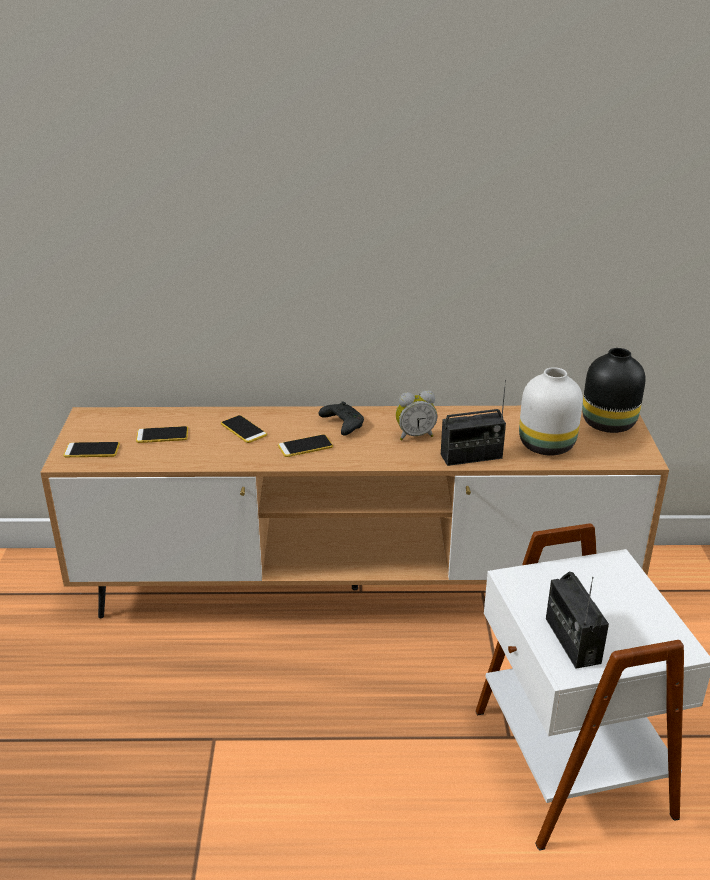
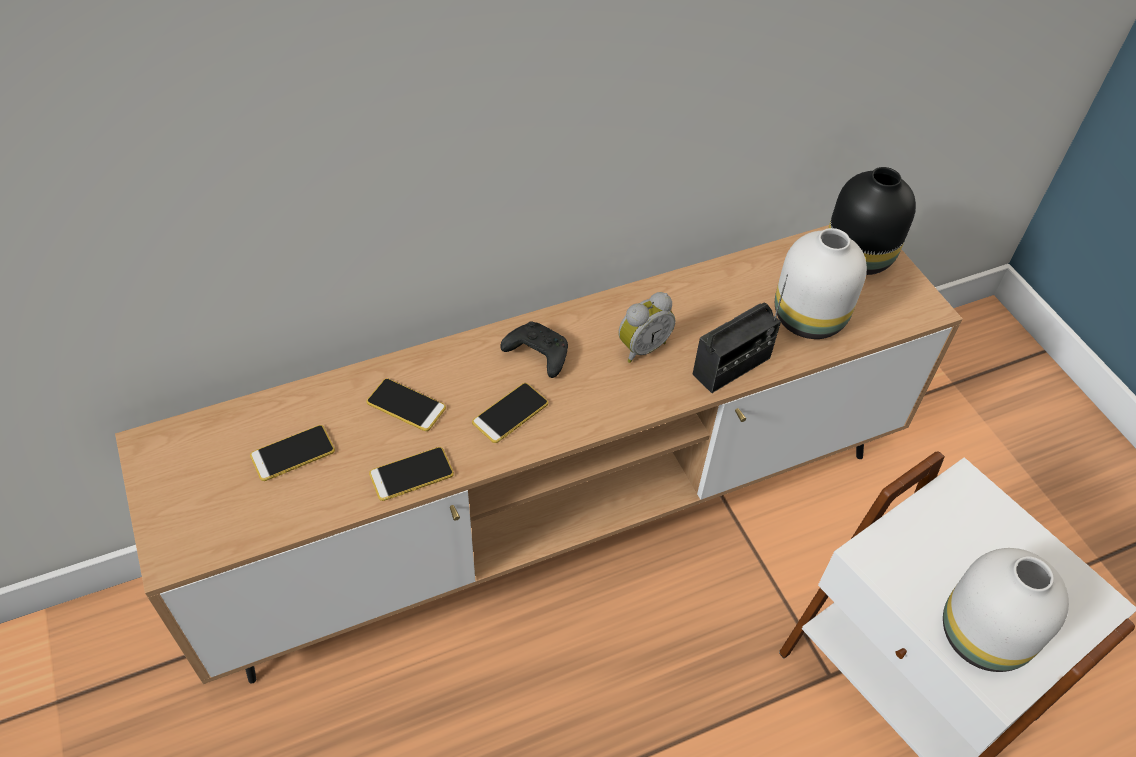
camera: 25 degrees left, 20 degrees up
(92, 450) = (202, 520): phone -> phone (411, 474)
(572, 640) = (985, 636): radio -> white vase

